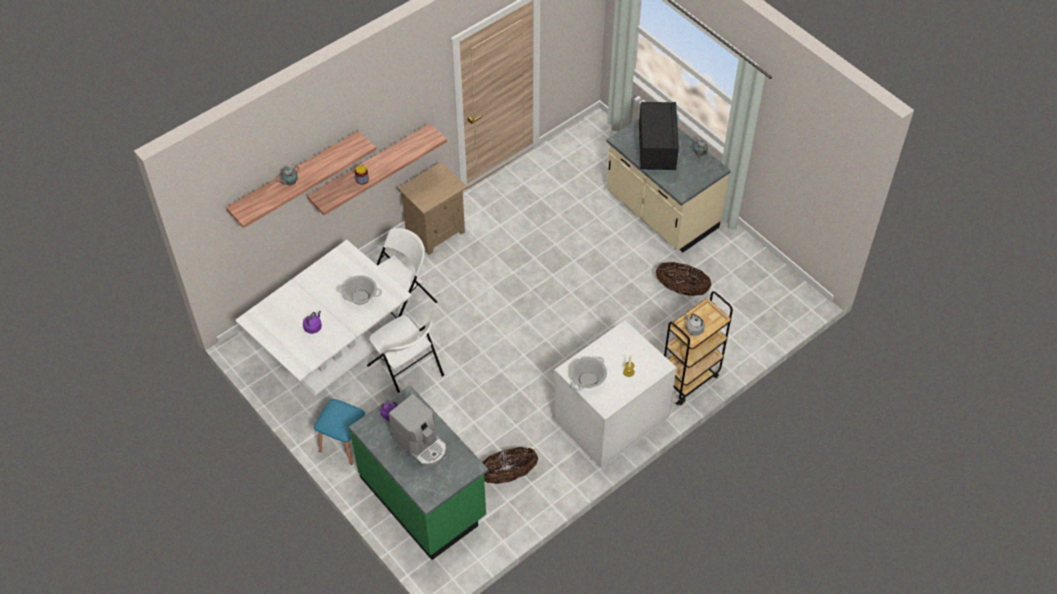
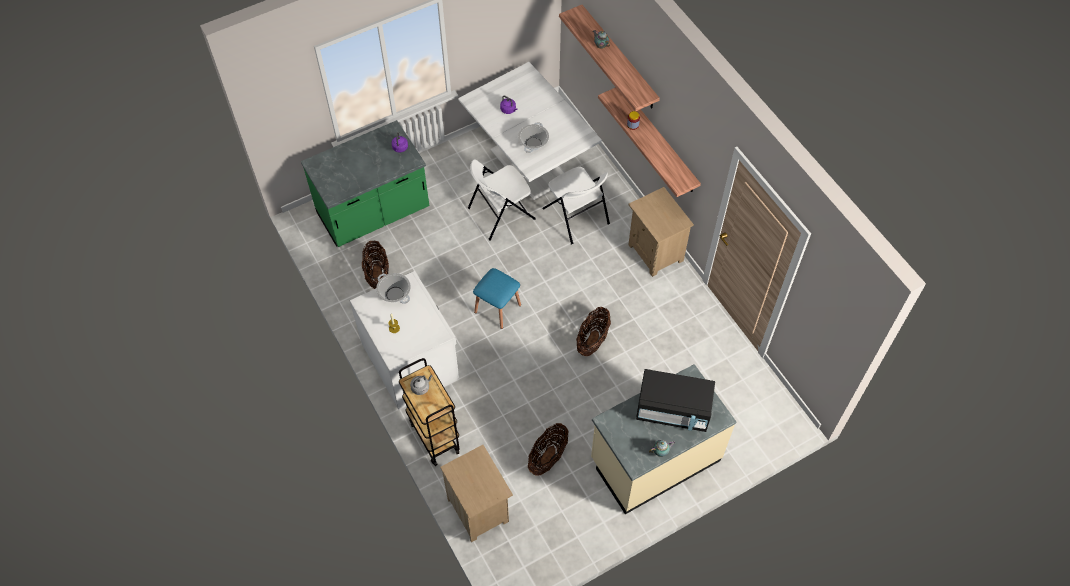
camera: 100 degrees right, 5 degrees up
(344, 443) = (440, 165): blue stool -> blue stool (497, 308)
(421, 444) = (364, 164): coffee machine -> none
(548, 270) = (592, 340): none -> basket
(749, 333) = (479, 509): none -> beige nightstand

